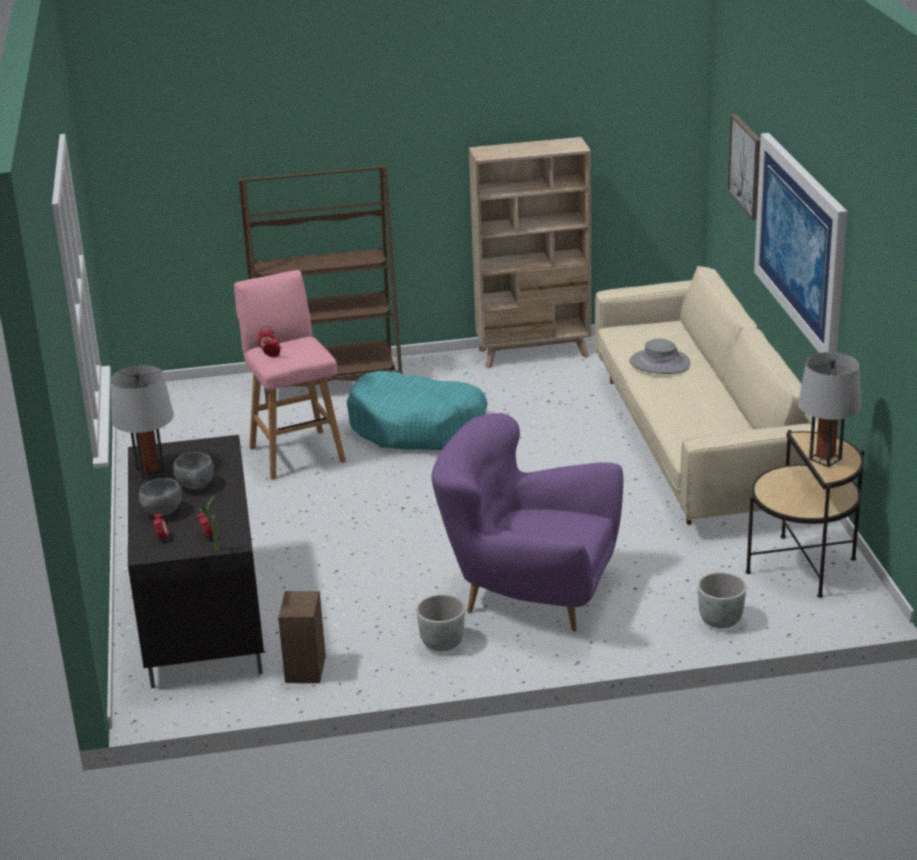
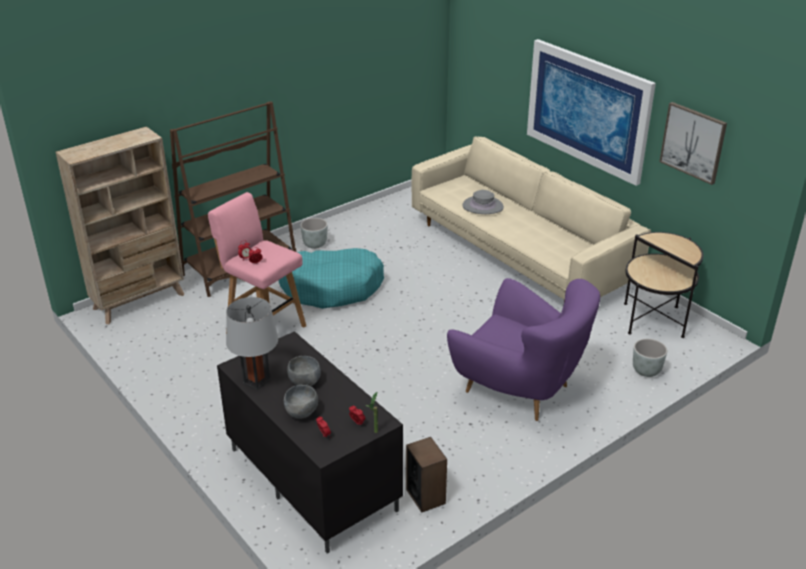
camera: 30 degrees left, 5 degrees up
(442, 644) = (498, 444): grey planter -> grey planter (315, 245)
(530, 595) = (519, 389): purple armchair -> purple armchair turned 135 degrees counterclockwise
(534, 353) = (360, 216): beige bookcase -> beige bookcase (139, 301)
(747, 165) = (506, 64): picture -> picture (693, 142)
(825, 459) = (676, 249): grey table lamp -> none

